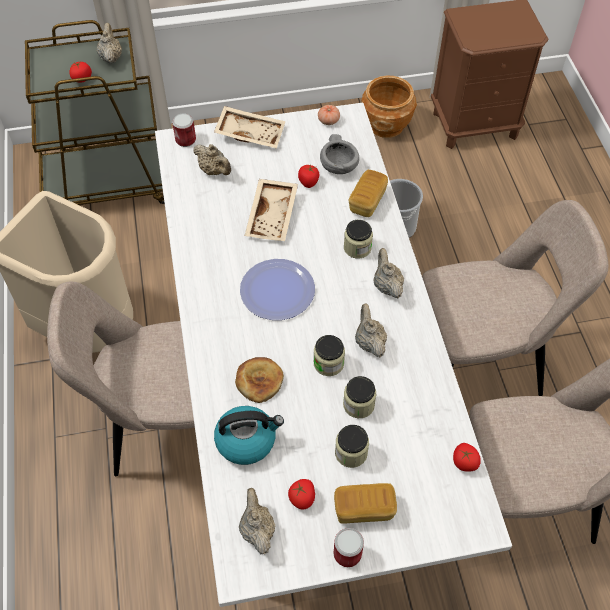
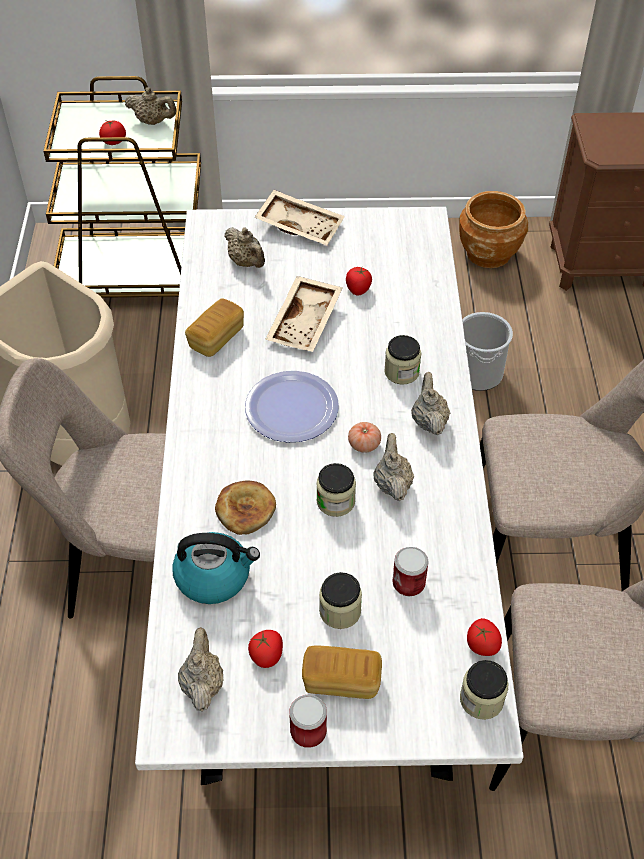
camera: 10 degrees right, 5 degrees down
(111, 57) = (153, 122): beige teapot -> beige teapot turned 105 degrees clockwise
(185, 140) = (220, 224): can -> can (408, 583)
(328, 120) = (398, 222): tomato -> tomato (364, 444)
(339, 166) = (400, 276): grey bowl -> none
(358, 404) = (362, 555): jar -> jar (481, 699)
(367, 201) = (426, 320): bread -> bread (216, 338)

